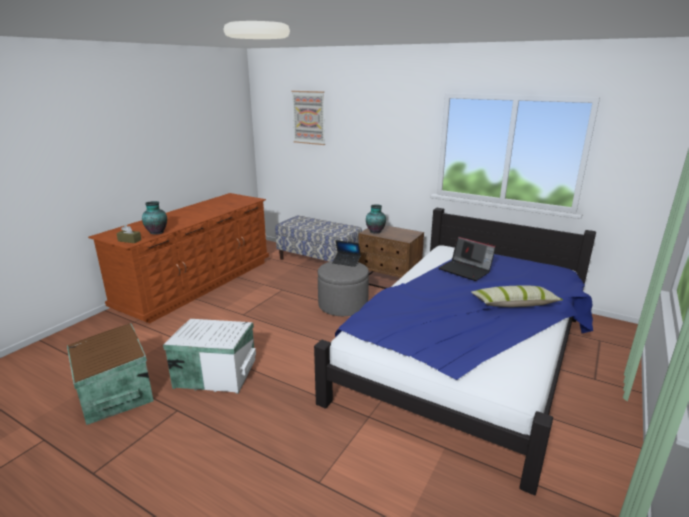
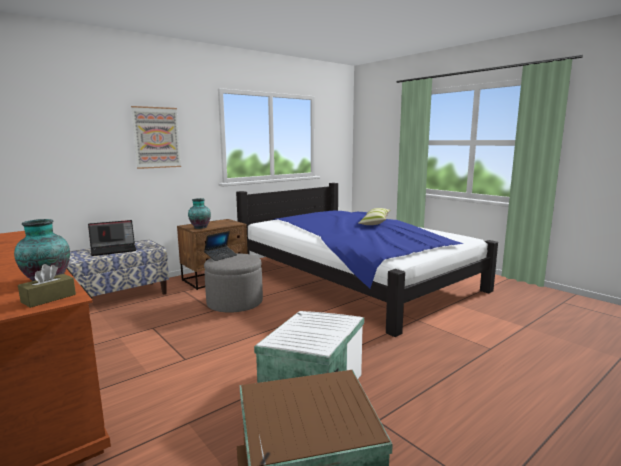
camera: 70 degrees left, 10 degrees down
(309, 117) = (46, 112): picture -> picture (156, 137)
(466, 270) = (316, 221): laptop -> laptop (114, 250)

